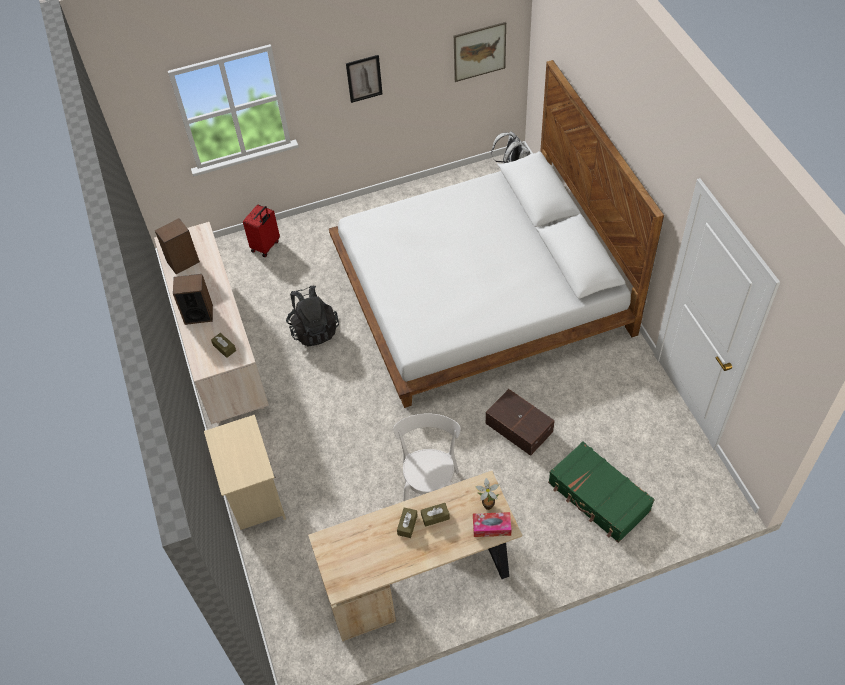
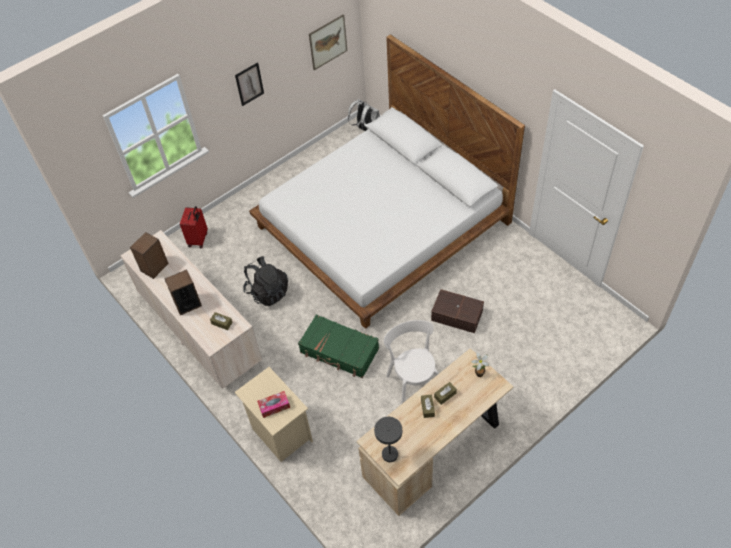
camera: 20 degrees left, 0 degrees up
(339, 560) = (389, 451): none -> grey table lamp
(491, 527) = (489, 388): tissue box -> tissue box (274, 406)
(598, 497) = (536, 347): green suitcase -> green suitcase (339, 351)

